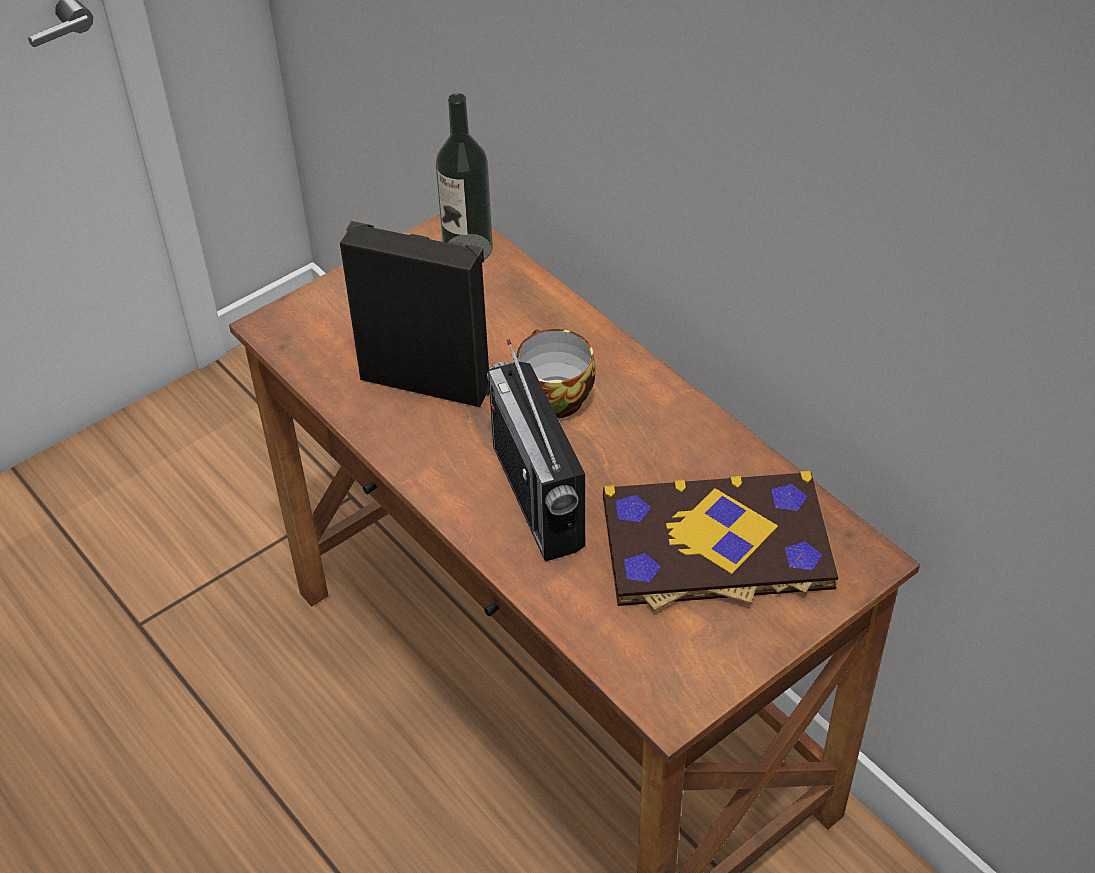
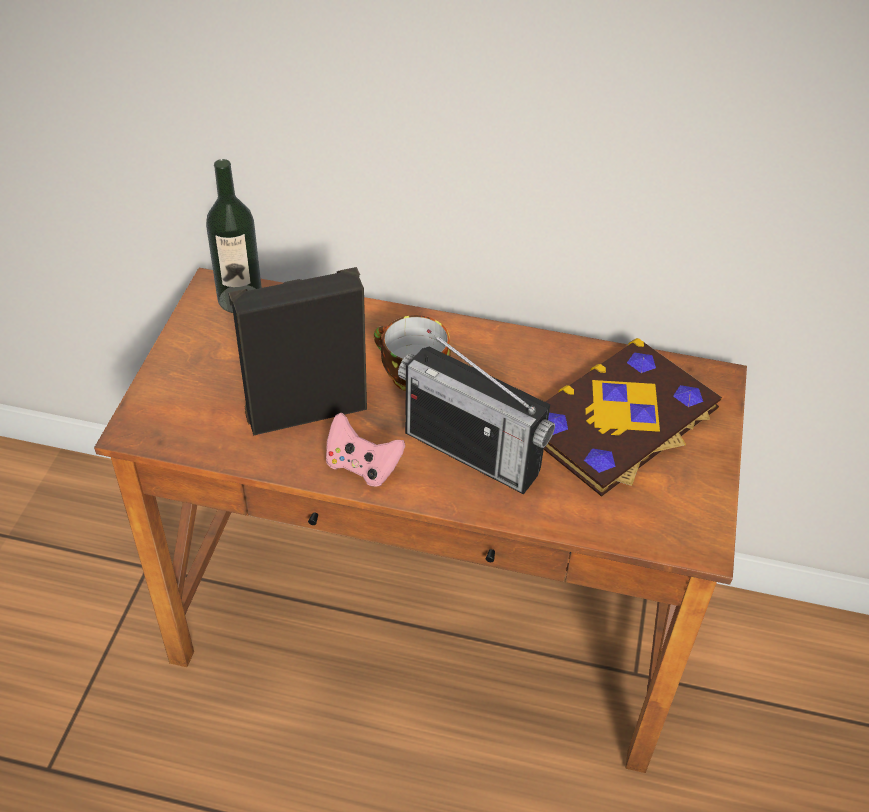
camera: 40 degrees left, 0 degrees up
(426, 456) = (362, 466): none -> pink game controller

